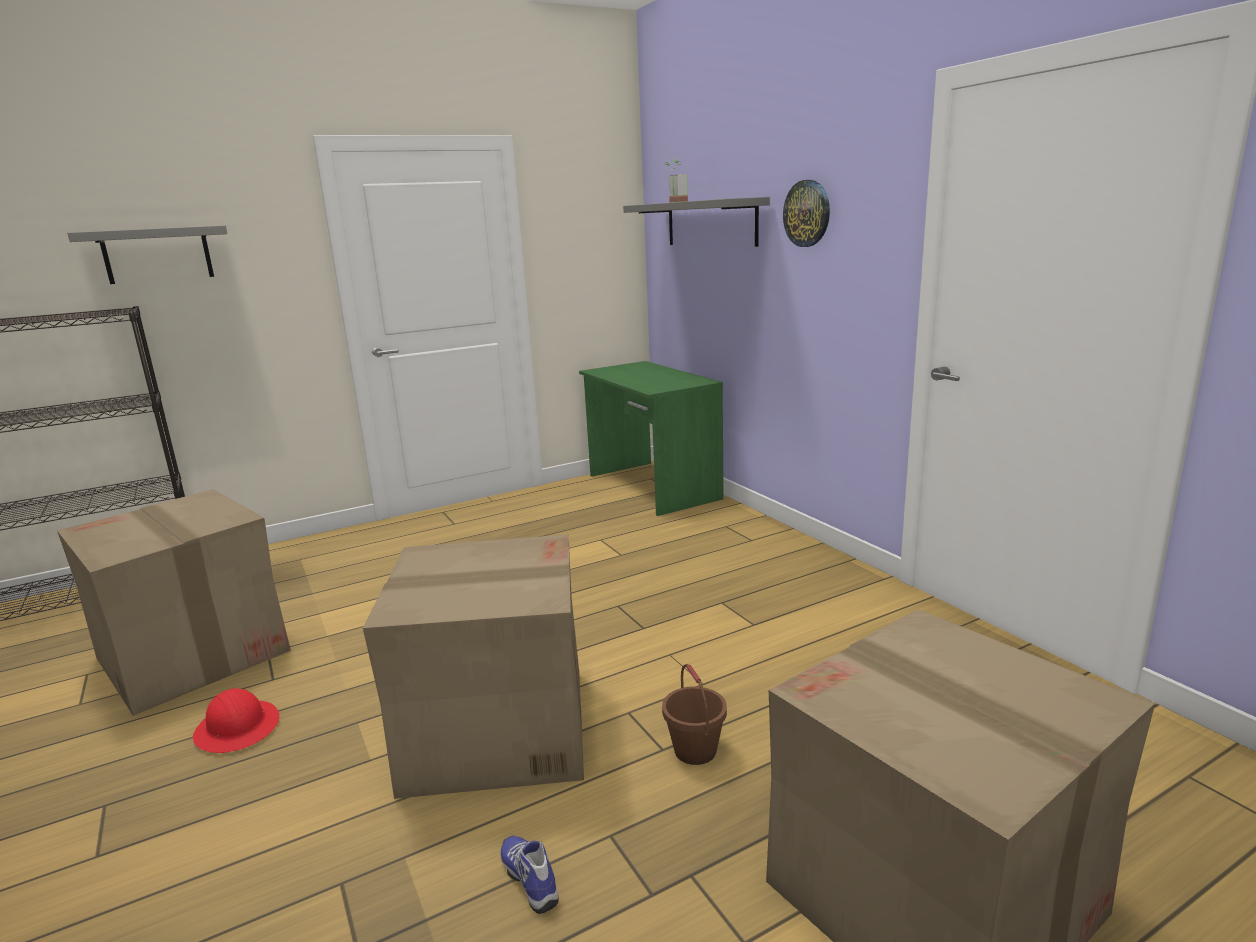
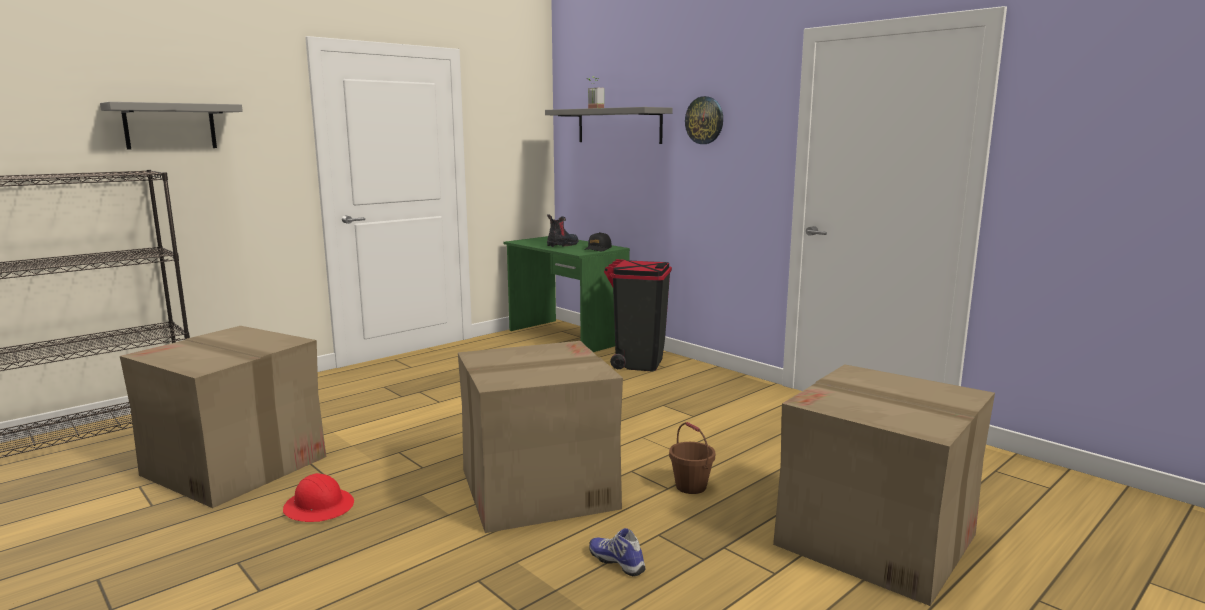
camera: 15 degrees left, 5 degrees down
(644, 376) = (563, 245): none -> boot
(681, 383) = (598, 249): none -> black cap
(721, 531) = (638, 362): none -> black trash can

